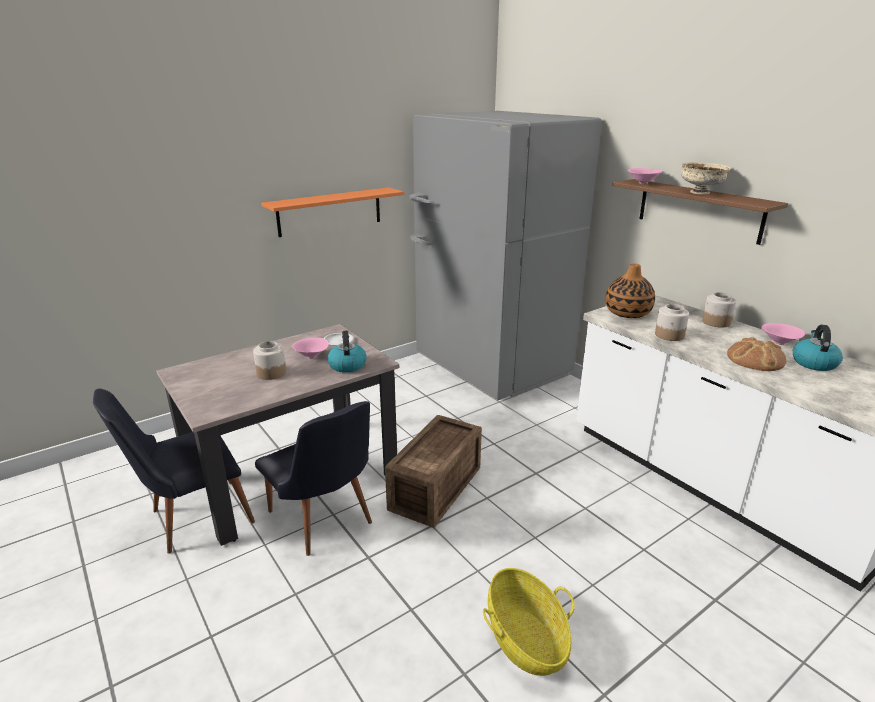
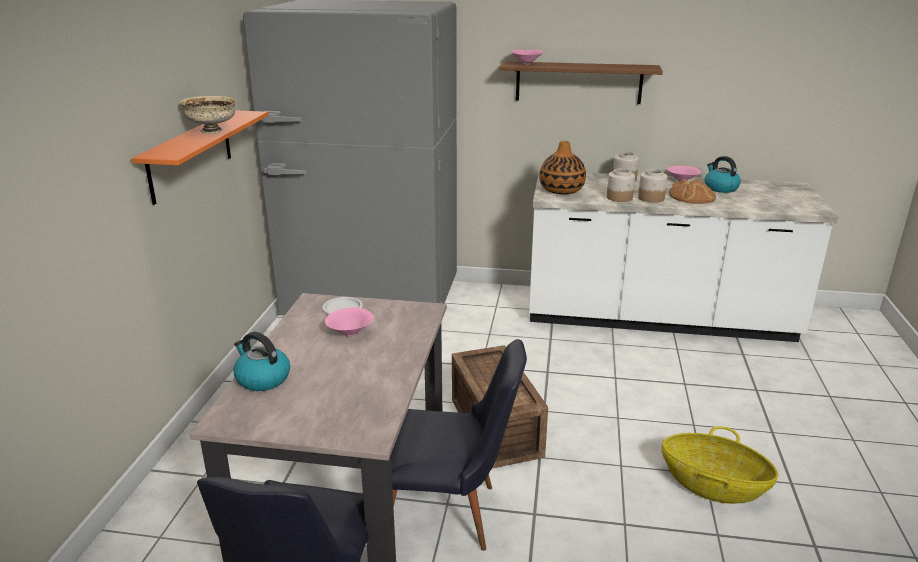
camera: 45 degrees left, 0 degrees up
(271, 373) = (344, 367): jar -> jar (650, 198)
(347, 365) = (404, 325): kettle -> kettle (262, 379)
(700, 192) = (589, 65): beige bowl -> beige bowl (213, 131)

